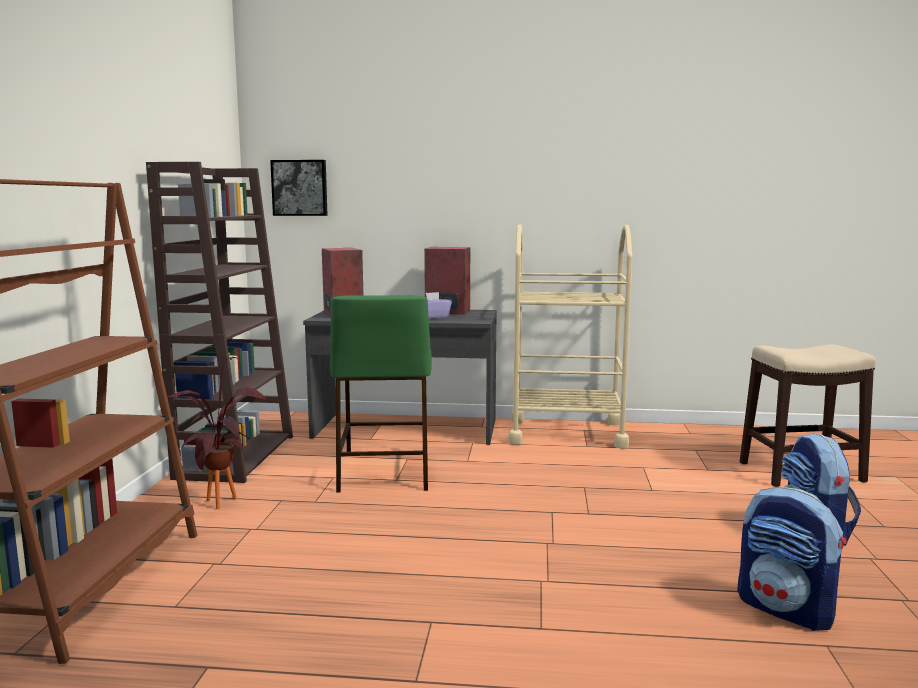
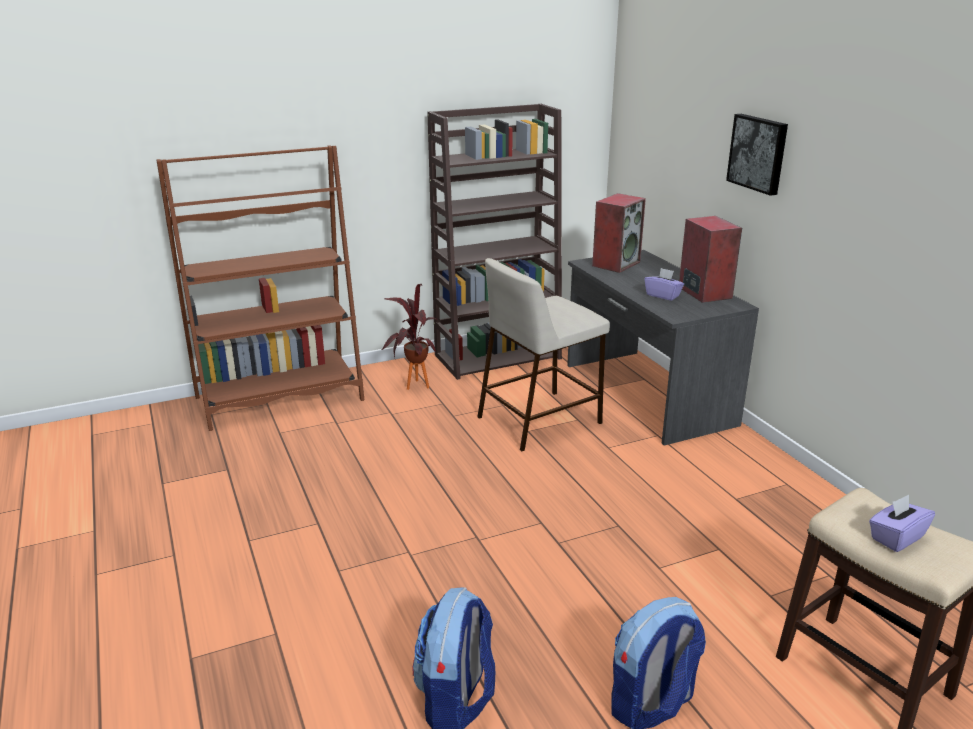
camera: 60 degrees right, 15 degrees up
(300, 188) = (642, 122): picture -> picture (758, 153)
(384, 470) = (540, 419): green stool -> beige stool
(566, 433) = (760, 476): beige cart -> none
(816, 352) = (896, 537): none -> purple tissue box

